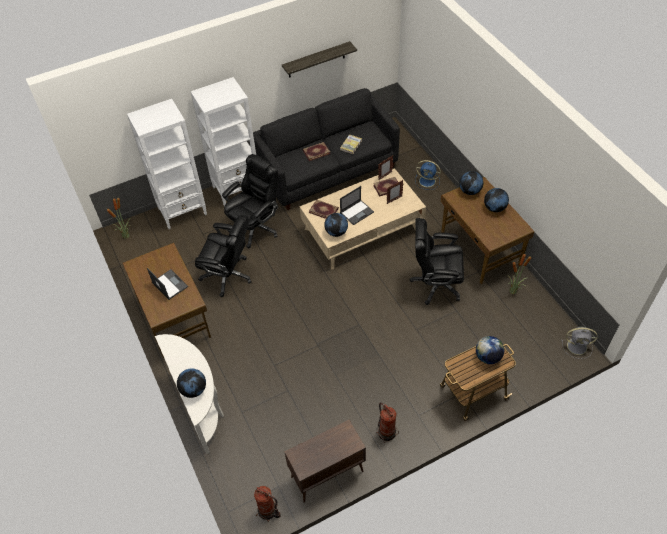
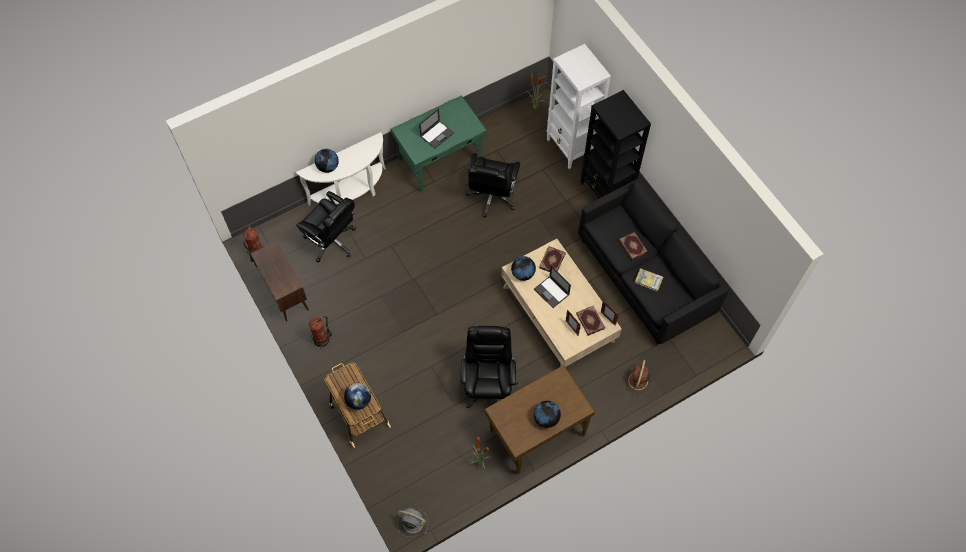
camera: 85 degrees right, 10 degrees up
(174, 318) = (441, 161): brown desk -> green desk
(237, 189) = (606, 192): white bookcase -> black bookcase
(256, 227) = (555, 214): black office chair -> black office chair (332, 241)
(316, 60) = (708, 205): shelf -> none
(428, 181) = (637, 381): blue fan -> brown fan
(469, 191) = (570, 394): globe -> none
(578, 346) = (412, 522): grey fan -> grey fan turned 105 degrees clockwise

